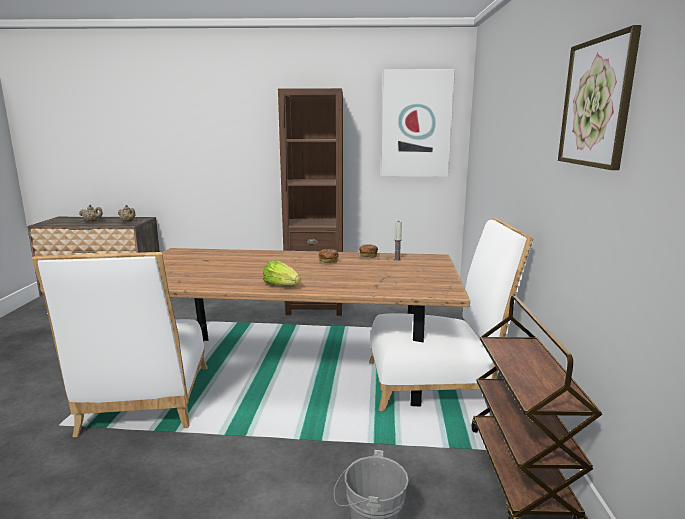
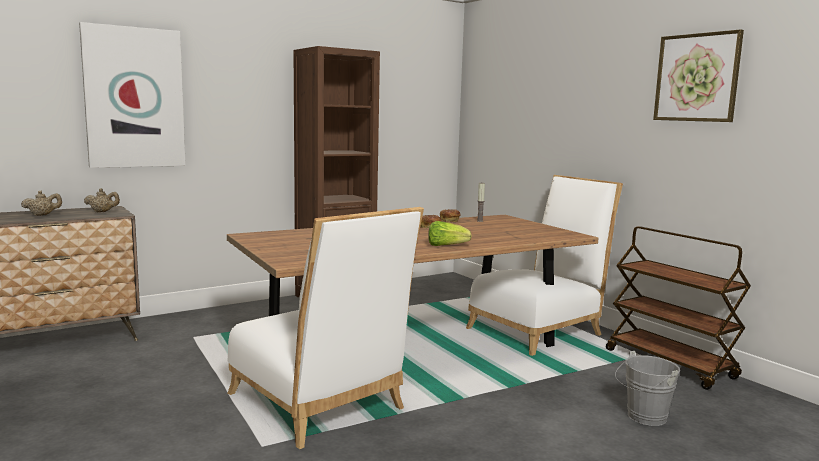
camera: 35 degrees left, 5 degrees down
(416, 124) = (417, 93): picture -> picture (134, 98)

